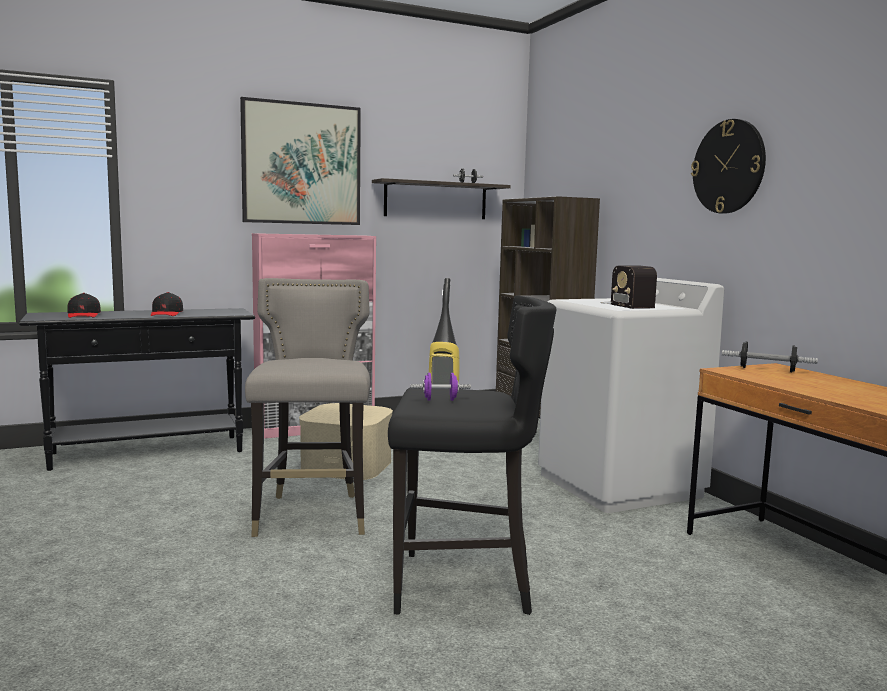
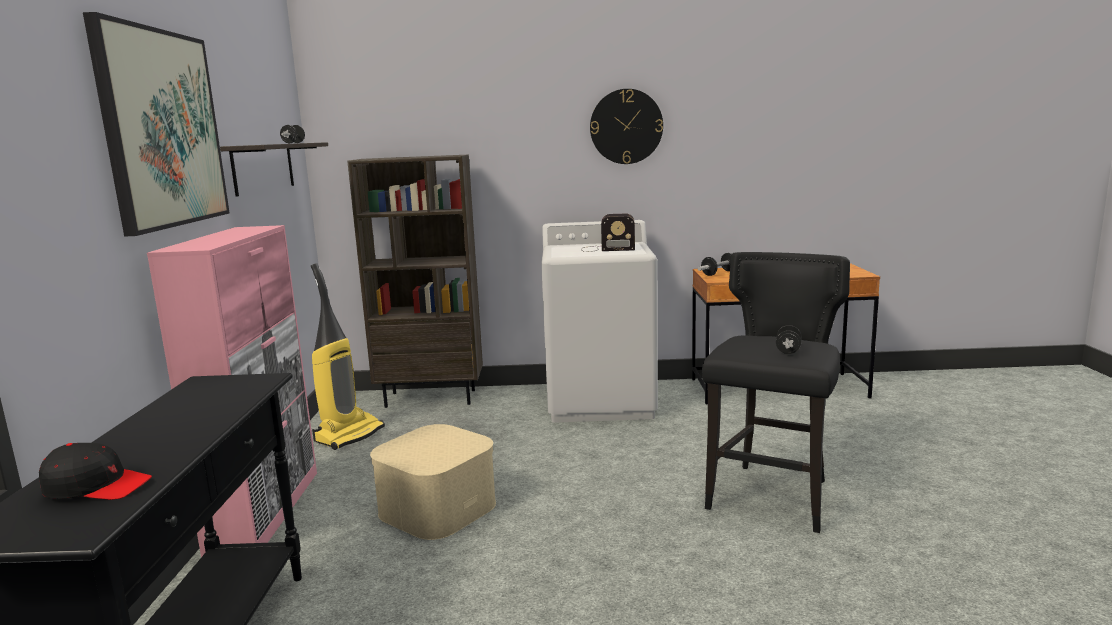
camera: 65 degrees left, 5 degrees up
(166, 313) = (190, 421): black cap -> none
(312, 515) = (582, 547): grey stool -> none
(440, 400) = (788, 350): purple dumbbell -> black dumbbell

